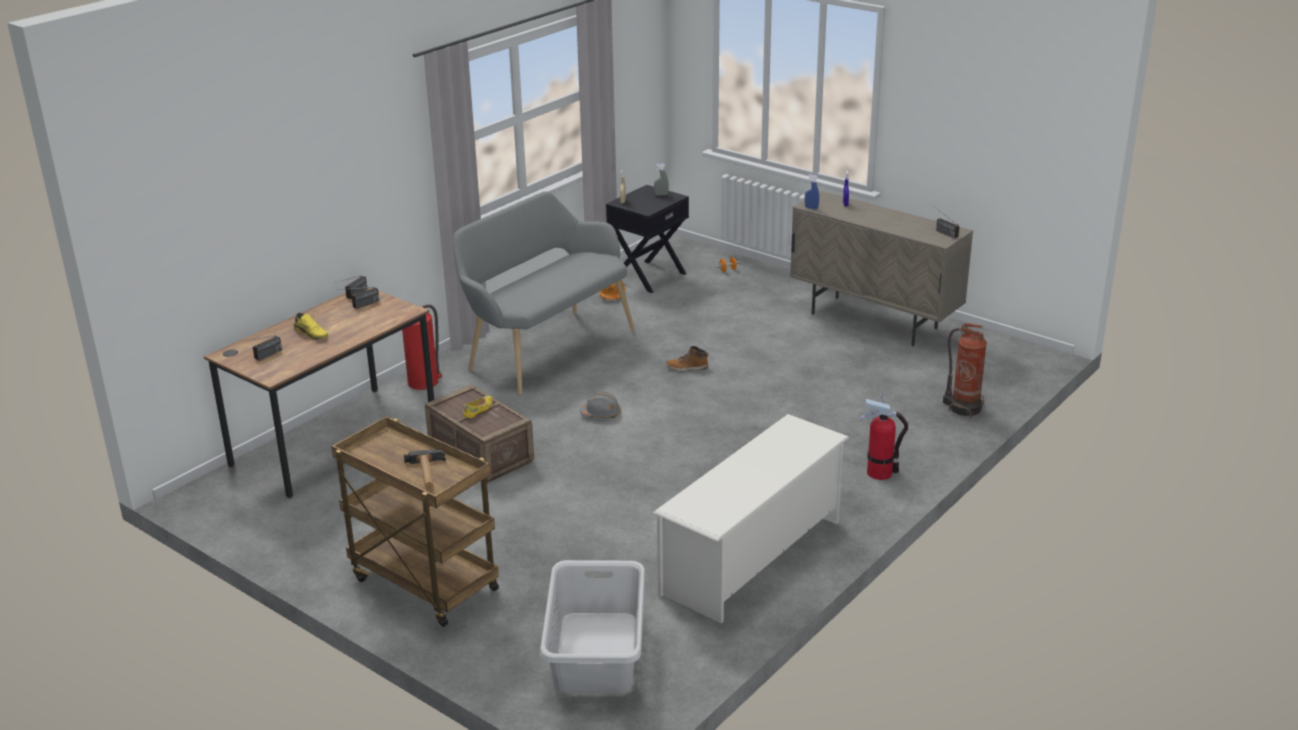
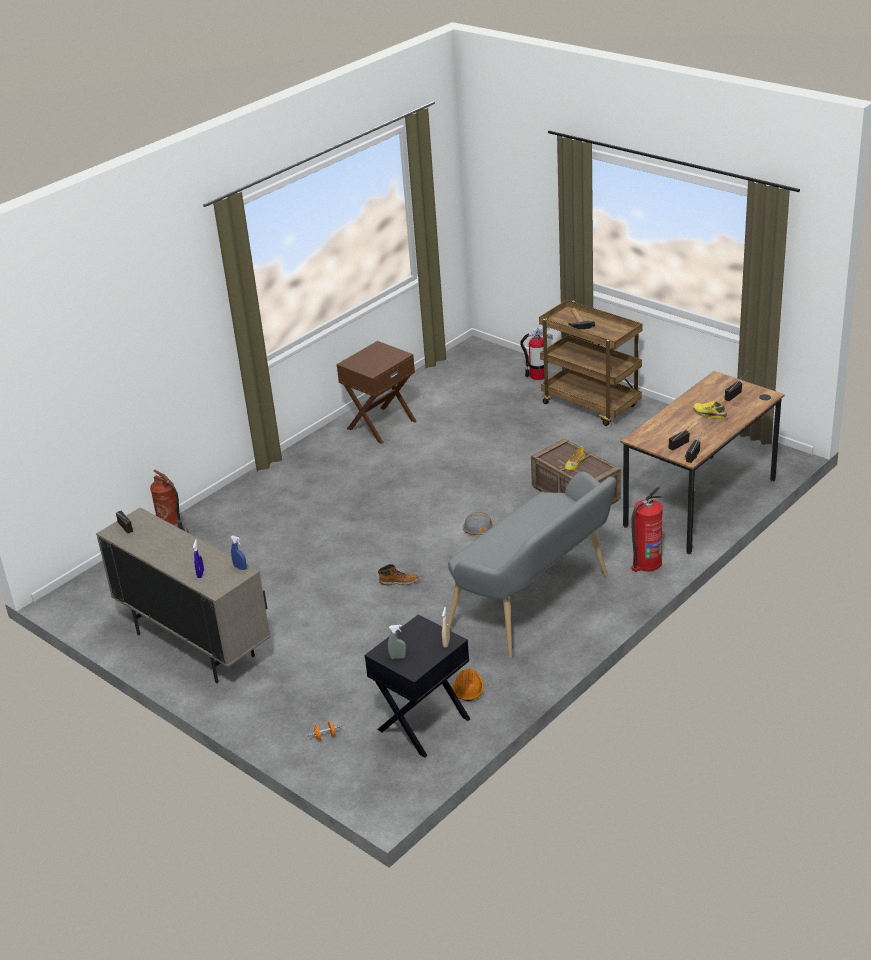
camera: 175 degrees left, 5 degrees up
(595, 653) = (482, 375): grey laundry basket -> none
(752, 557) = (381, 424): white shoe rack -> brown nightstand
(879, 473) = (271, 482): fire extinguisher -> fire extinguisher (538, 376)

